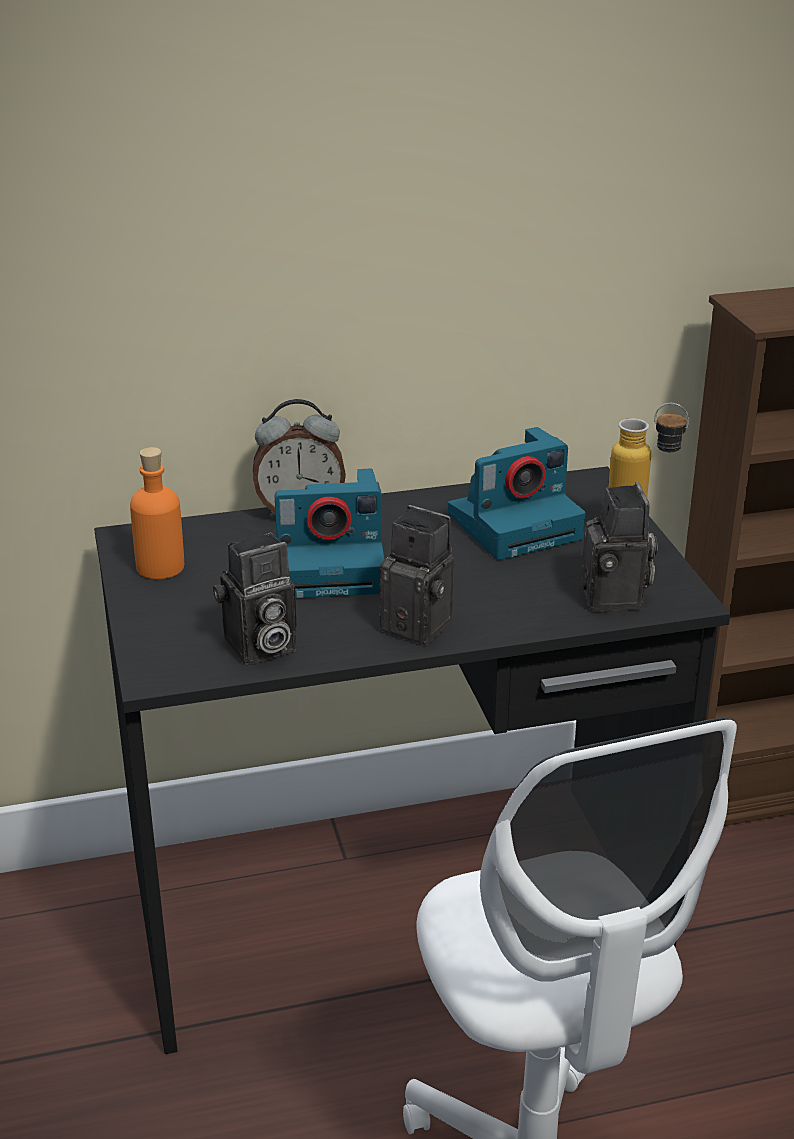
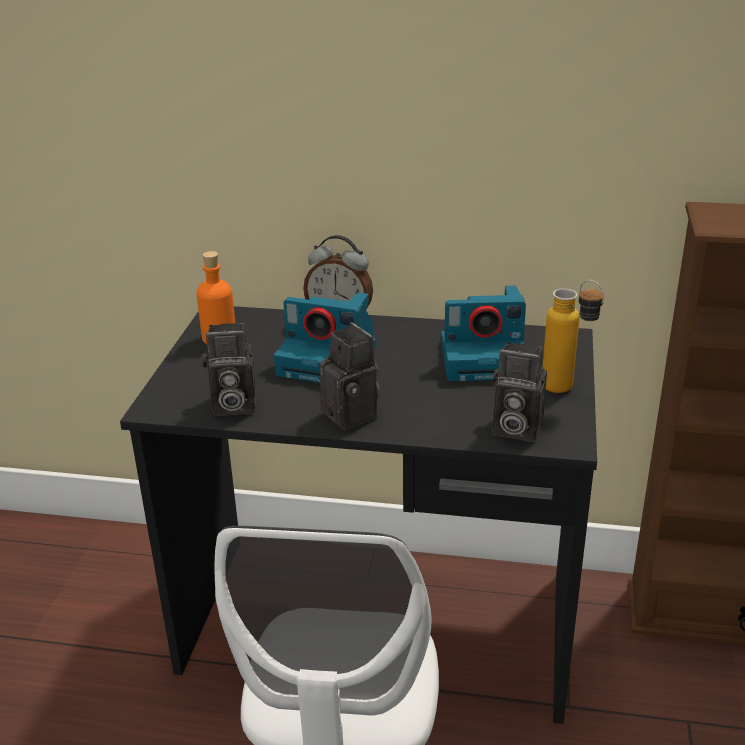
camera: 25 degrees right, 0 degrees up
(616, 598) = (514, 429): camera -> camera turned 90 degrees clockwise

